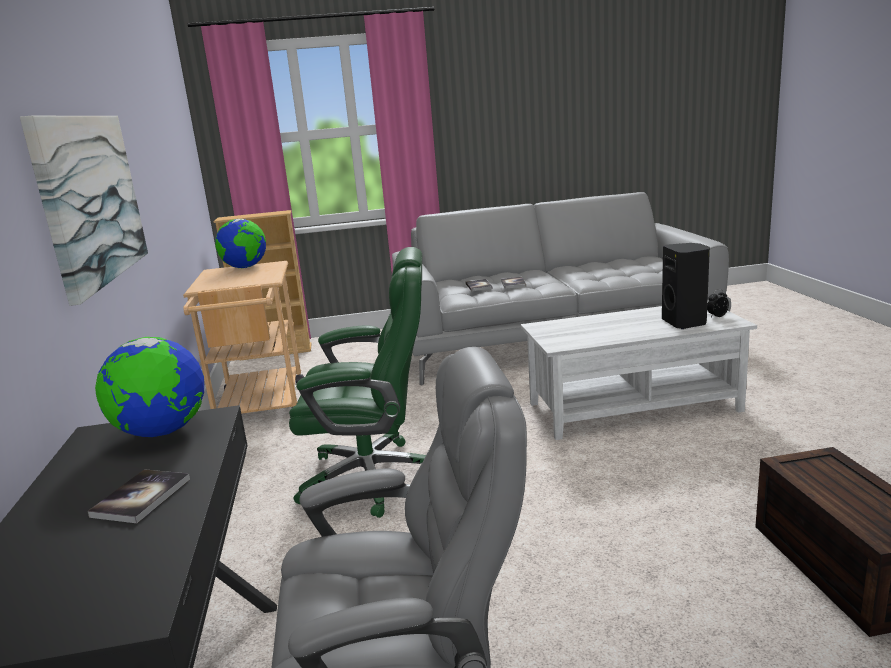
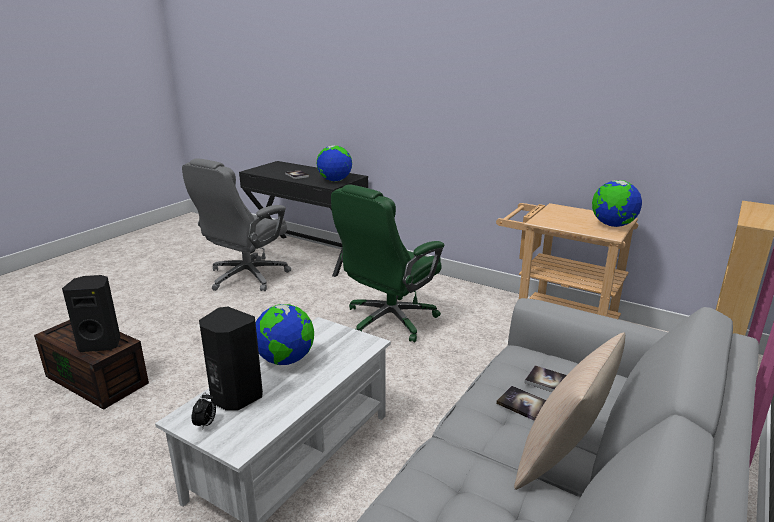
camera: 130 degrees right, 5 degrees up
(91, 199) = (445, 106): picture -> none
(536, 273) = (562, 458): none -> beige pillow
(621, 332) = (286, 360): none -> globe
(824, 472) = (101, 344): none -> black speaker

